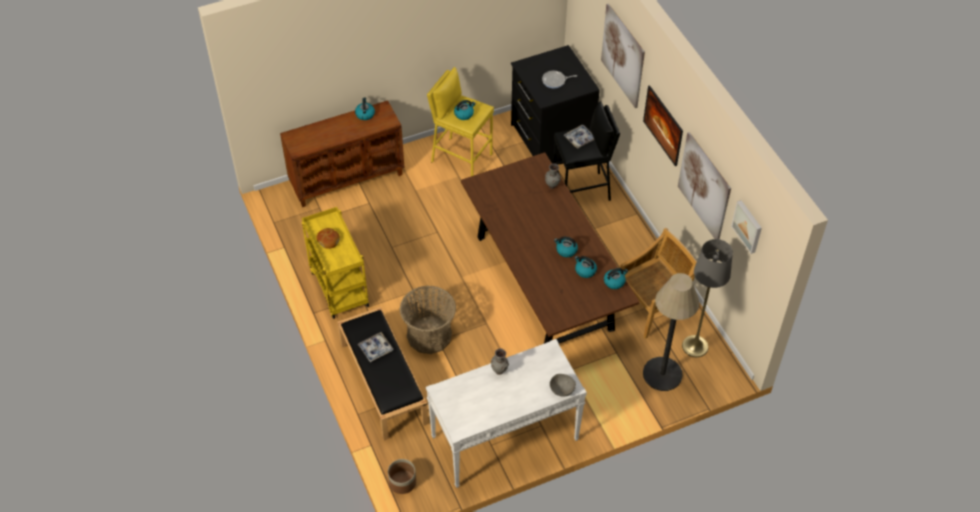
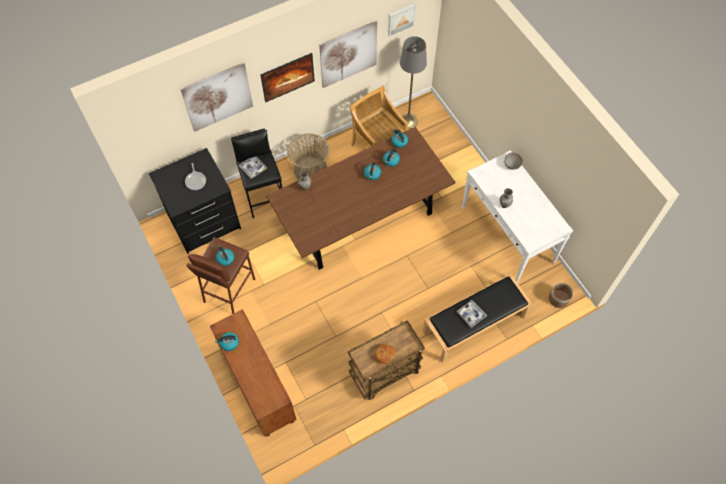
camera: 95 degrees left, 10 degrees up
(338, 287) = (384, 374): yellow cart -> brown cart
(429, 335) = (423, 295): basket -> basket (310, 170)
(461, 158) = (228, 290): yellow stool -> brown stool
(662, 374) = (435, 140): floor lamp -> none

